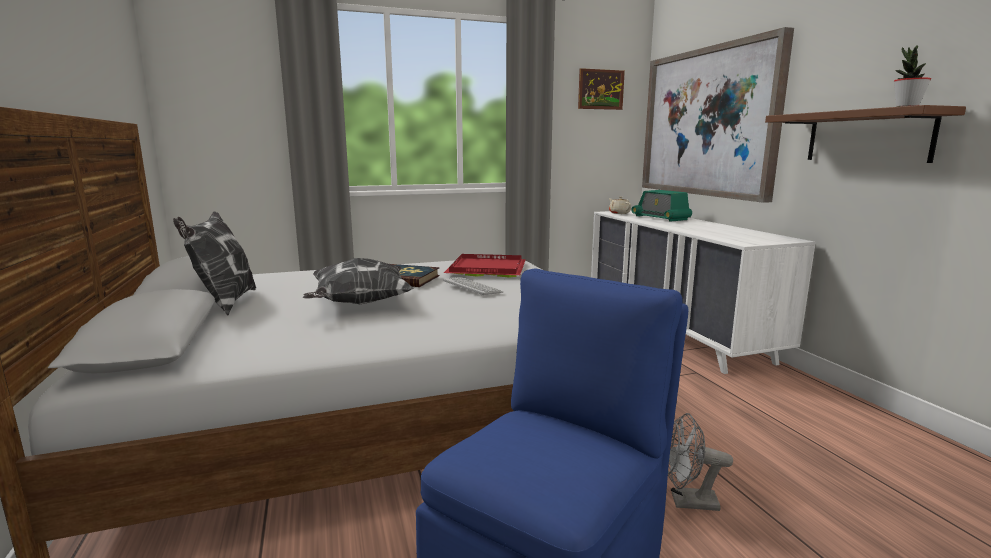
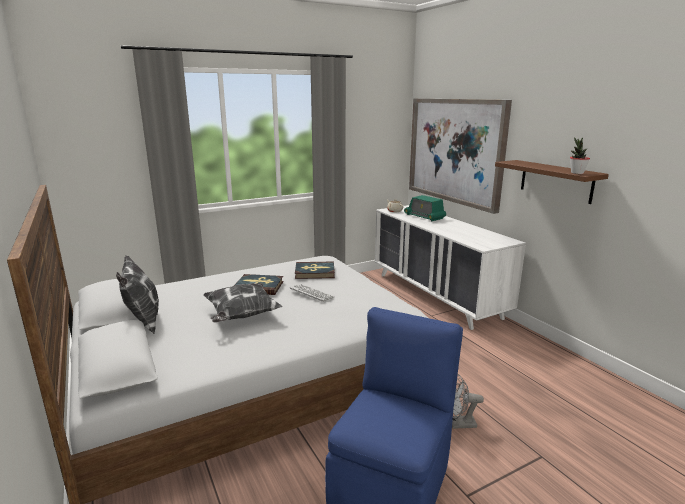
camera: 10 degrees left, 5 degrees up
(488, 269) = (315, 272): red tray -> book
(600, 89) = (378, 119): picture -> none

